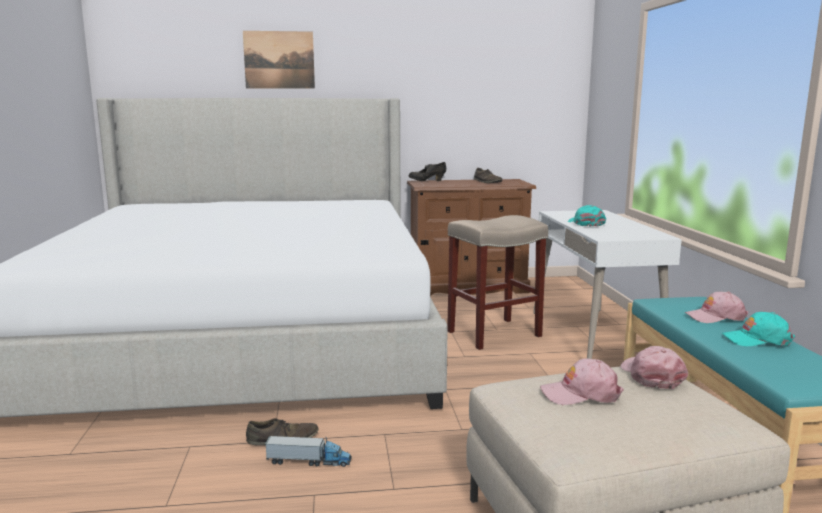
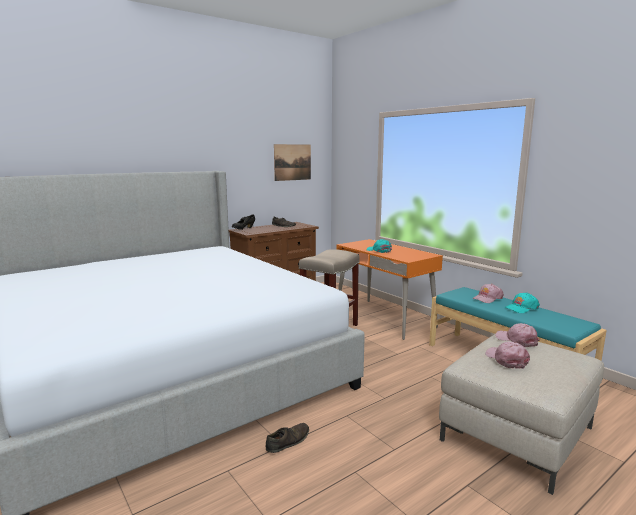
camera: 30 degrees left, 0 degrees up
(279, 60) = (126, 142): picture -> picture (292, 162)
(309, 461) = (324, 450): toy truck -> none
(580, 394) = (506, 359): pink cap -> pink cap turned 105 degrees clockwise
(594, 336) = (384, 318): white desk -> orange desk

